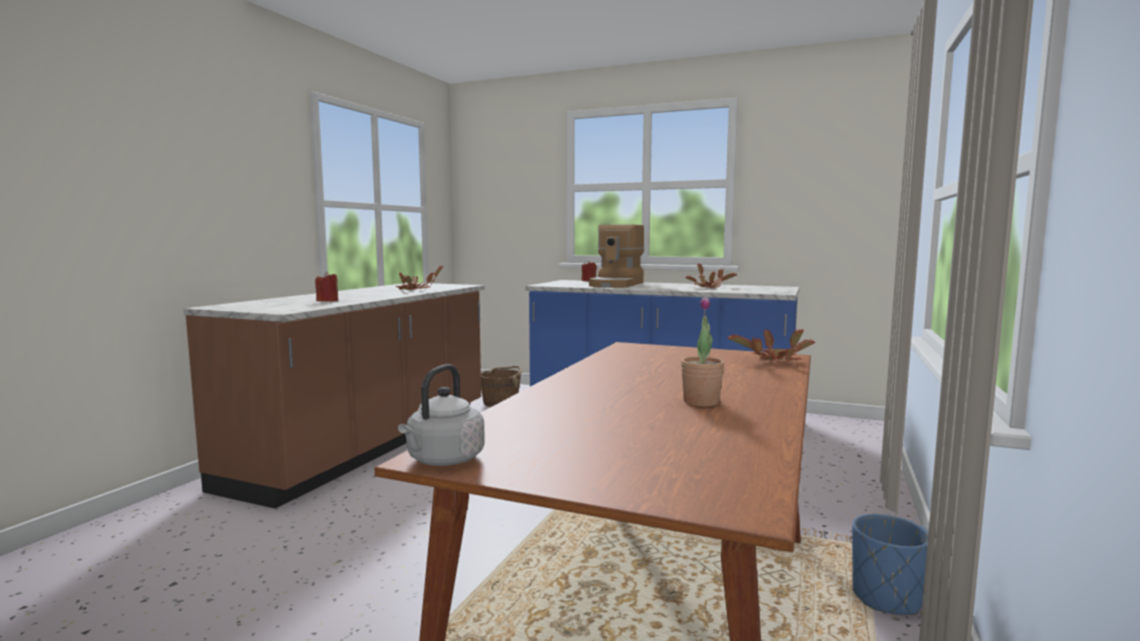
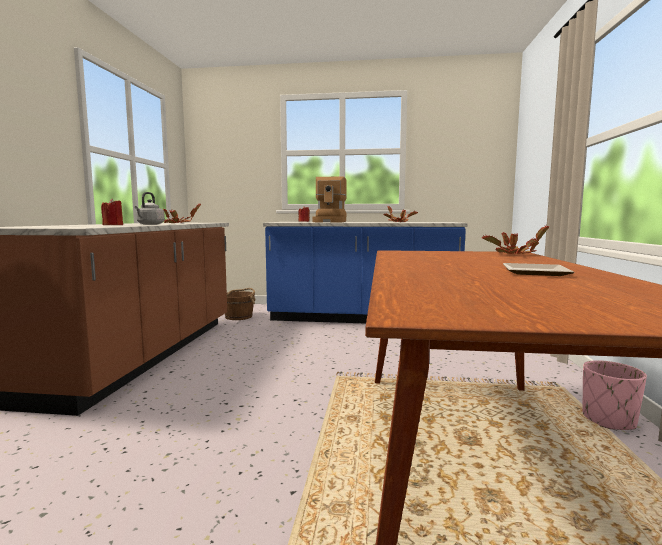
camera: 15 degrees left, 0 degrees up
(443, 460) = (428, 316): grey kettle -> grey kettle (150, 224)
(701, 402) = (532, 272): potted plant -> plate
(886, 598) = (608, 420): blue planter -> pink planter

